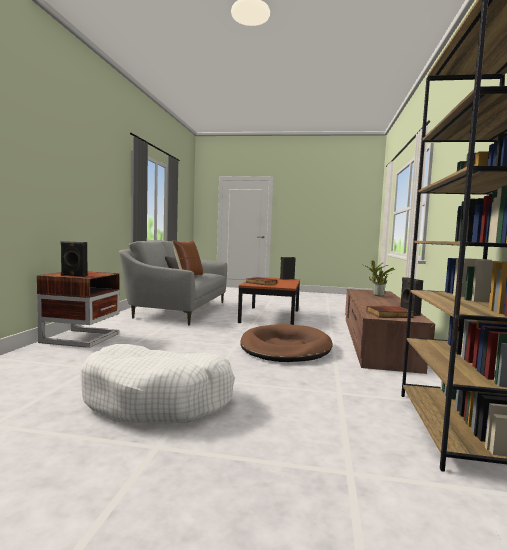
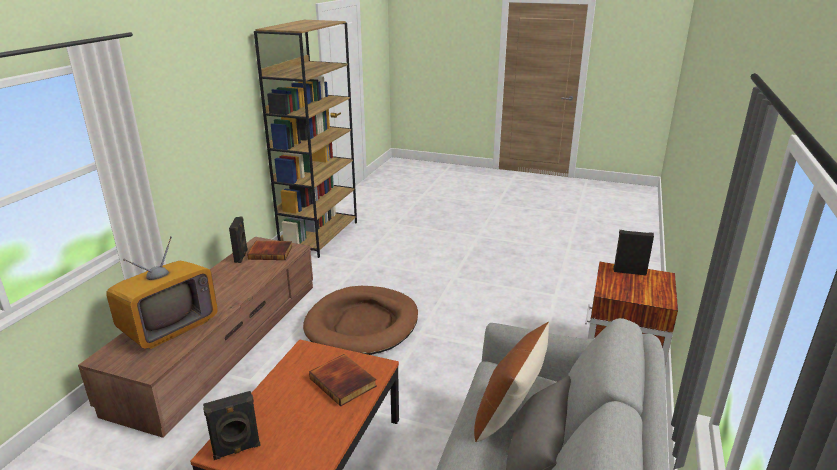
camera: 170 degrees left, 20 degrees up
(158, 400) = (486, 261): white dog bed -> none
(377, 295) = (168, 326): potted plant -> television

